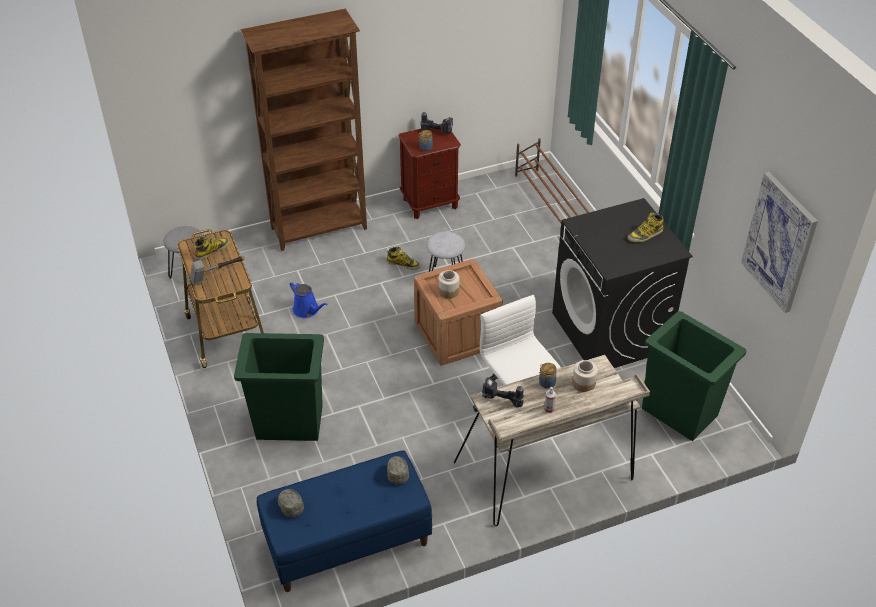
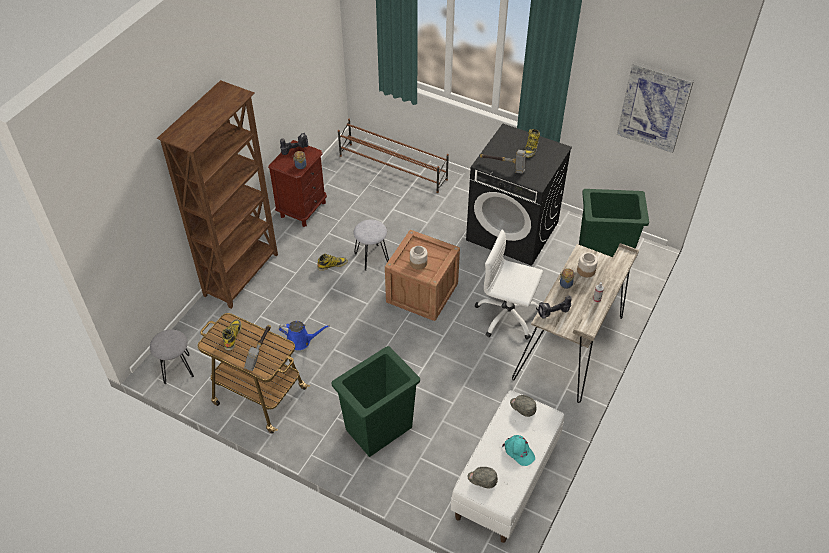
camera: 40 degrees left, 5 degrees up
(347, 543) = (506, 481): blue bench -> white bench
(349, 505) = (518, 451): none -> turquoise cap
(595, 236) = (503, 166): none -> hammer

